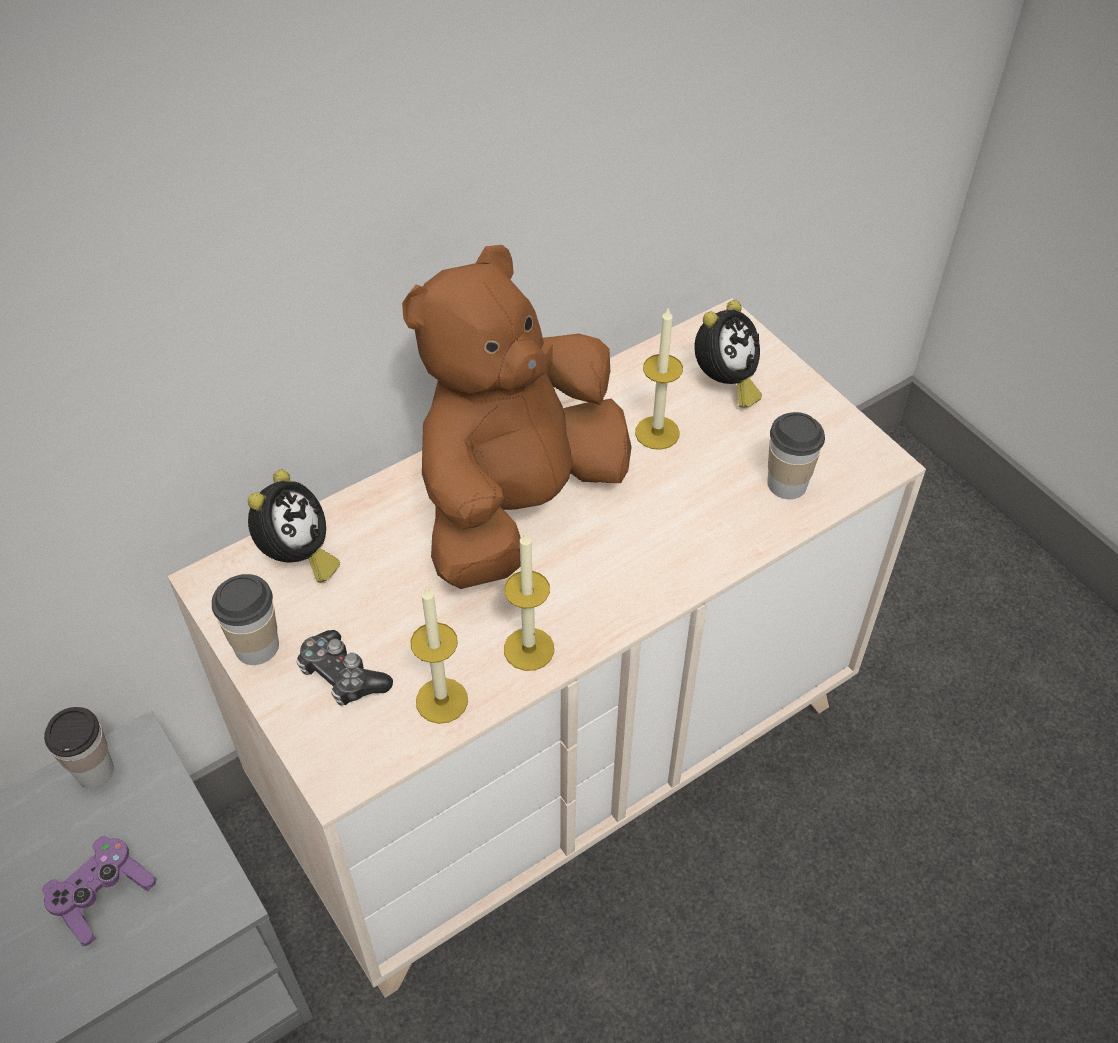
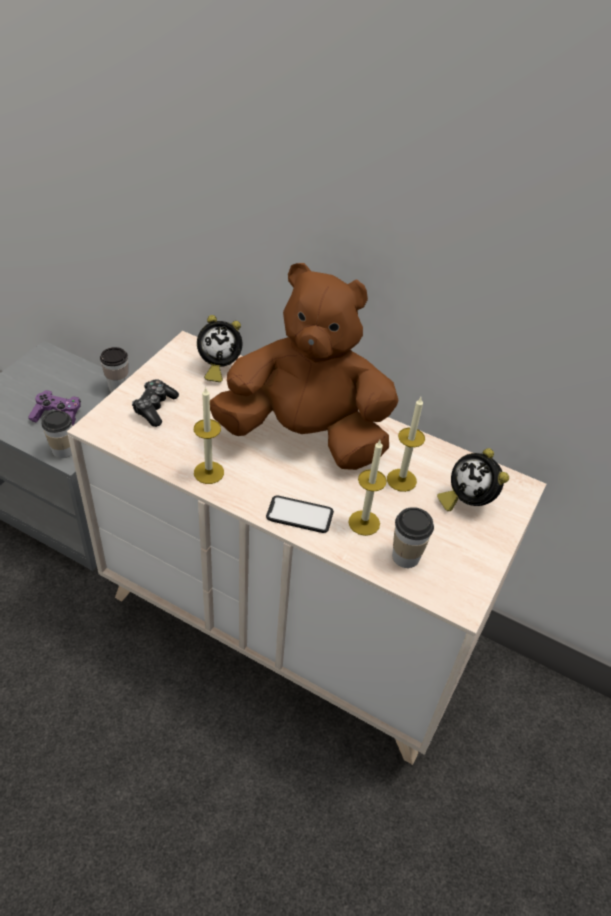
camera: 60 degrees right, 5 degrees down
(257, 646) = (157, 373): cup -> cup (63, 450)
(441, 700) = (158, 449): candle -> candle (364, 523)
(666, 568) = (299, 515): none -> phone
(725, 383) = (467, 501): alarm clock -> alarm clock turned 45 degrees clockwise

